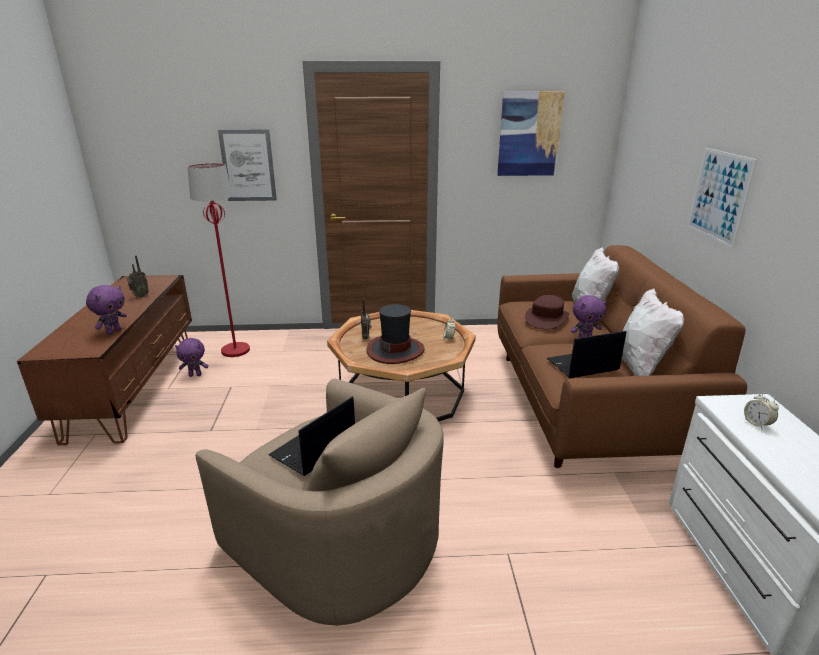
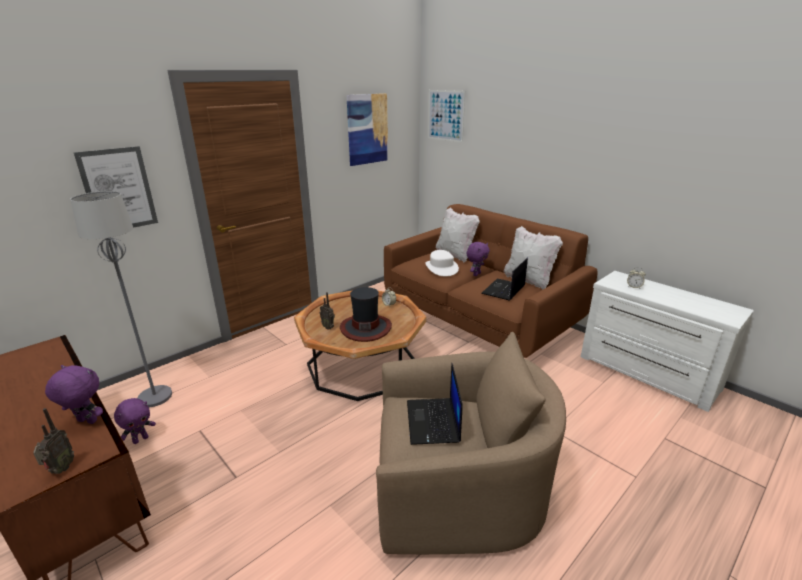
camera: 40 degrees left, 0 degrees up
(113, 331) = (86, 422): purple plush toy -> purple plush toy turned 60 degrees counterclockwise
(140, 296) = (47, 375): radio -> radio (60, 470)
(236, 350) = (155, 397): red floor lamp -> grey floor lamp
(546, 318) = (441, 268): brown hat -> white hat
(719, 196) = (541, 158): picture -> picture (445, 115)

